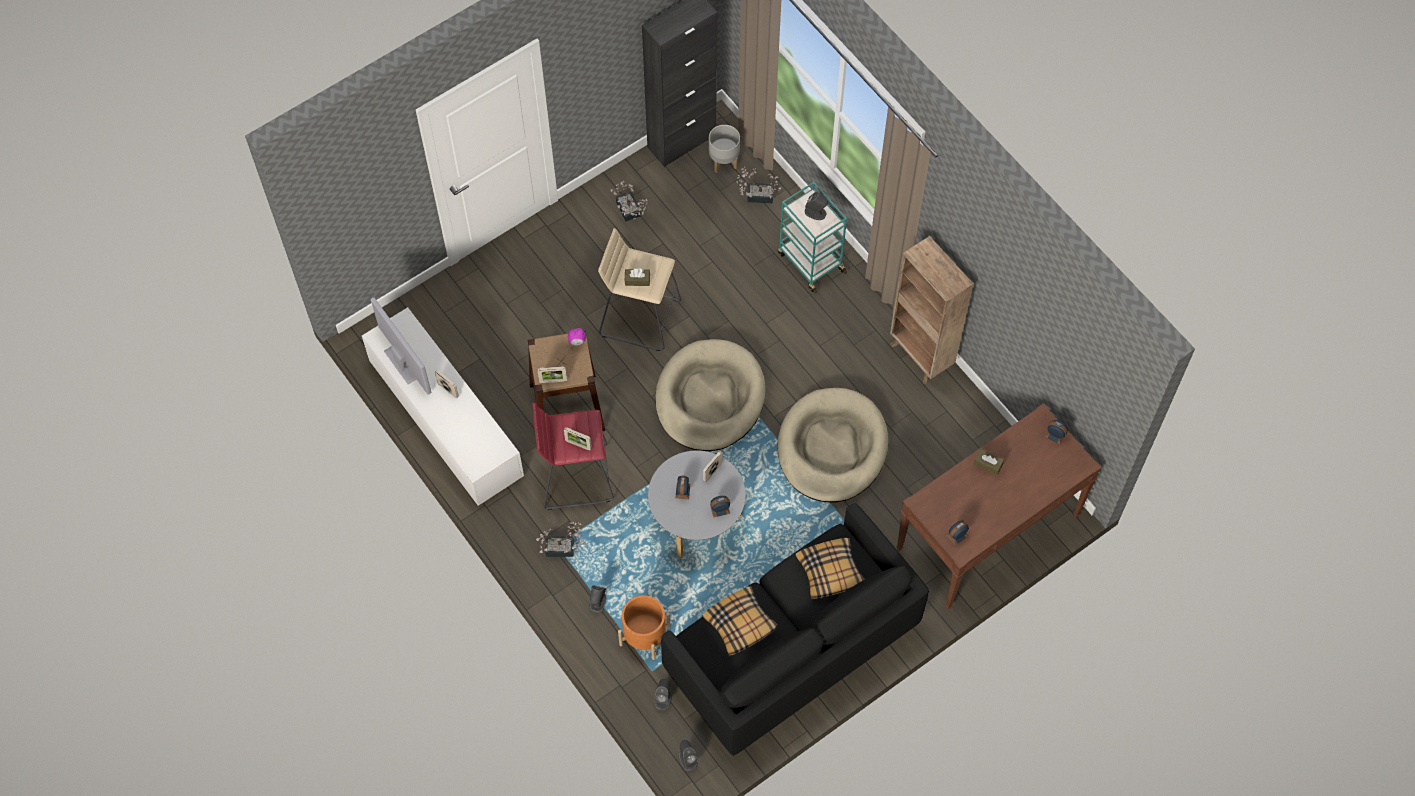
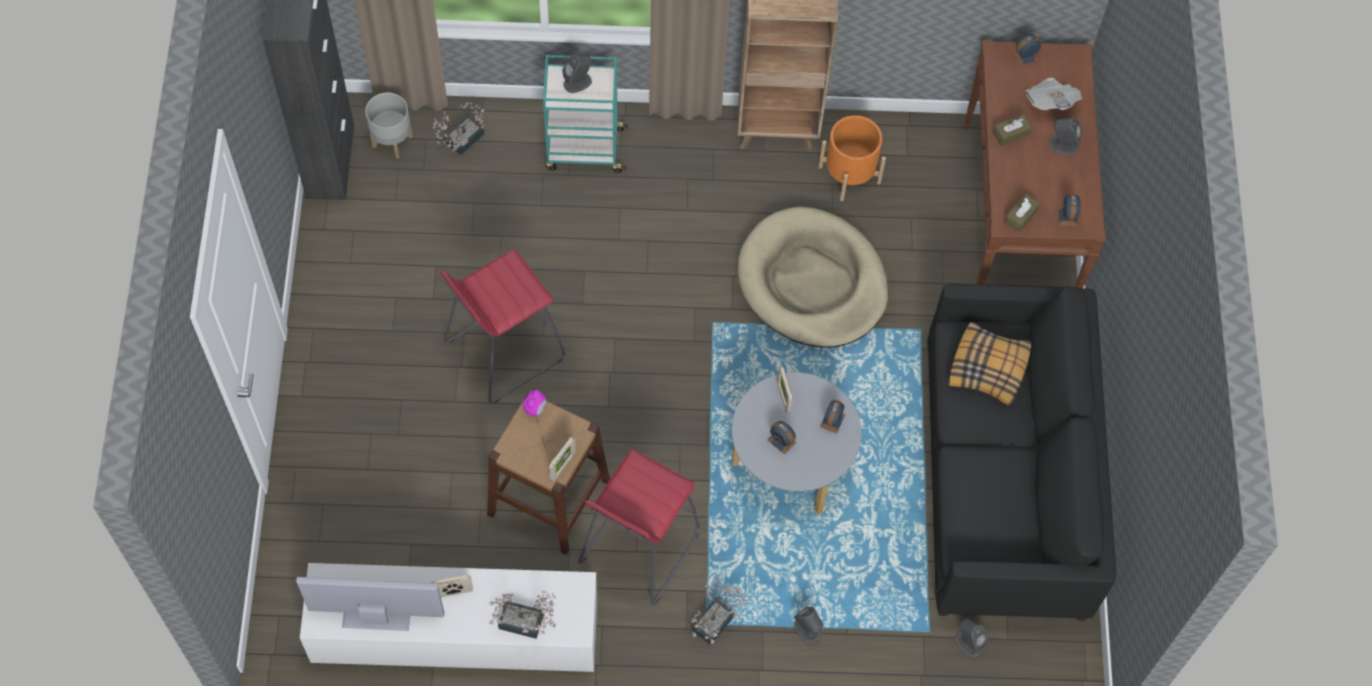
camera: 55 degrees left, 0 degrees up
(578, 444) = (658, 497): picture frame -> none
(629, 211) = (367, 270): potted plant -> potted plant (526, 624)
(637, 280) = (508, 300): brown tissue box -> brown tissue box (1021, 216)
(639, 316) = (503, 350): beige stool -> red stool
(644, 636) = (883, 610): orange planter -> orange planter (849, 174)
(687, 759) = (1055, 667): grey speaker -> grey speaker (1063, 145)
(710, 398) = (659, 352): beige dog bed -> none
(740, 624) = (982, 494): pillow -> none
(1033, 471) = (1050, 102): none -> newspaper

